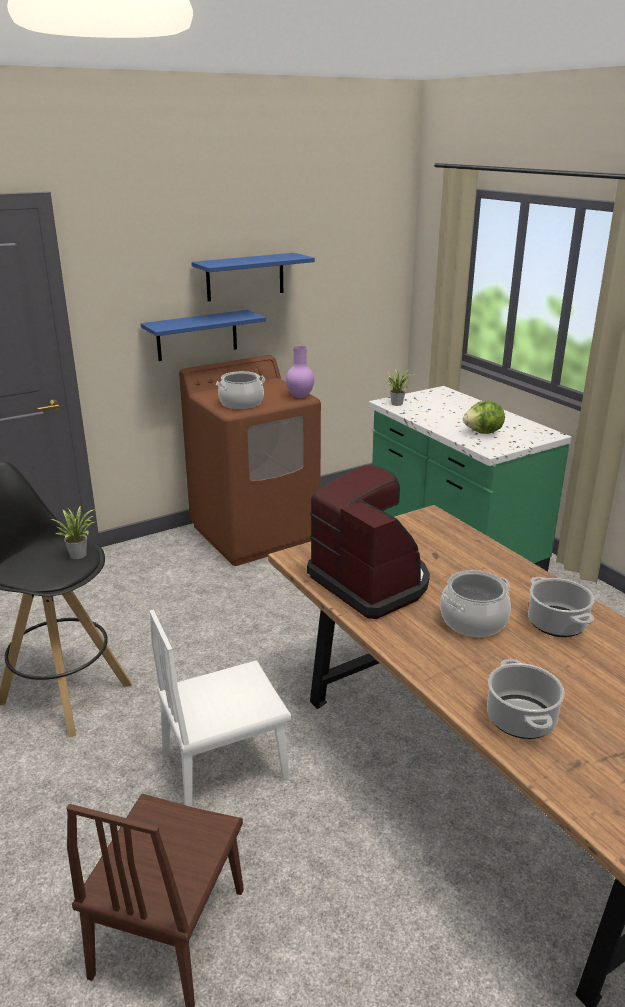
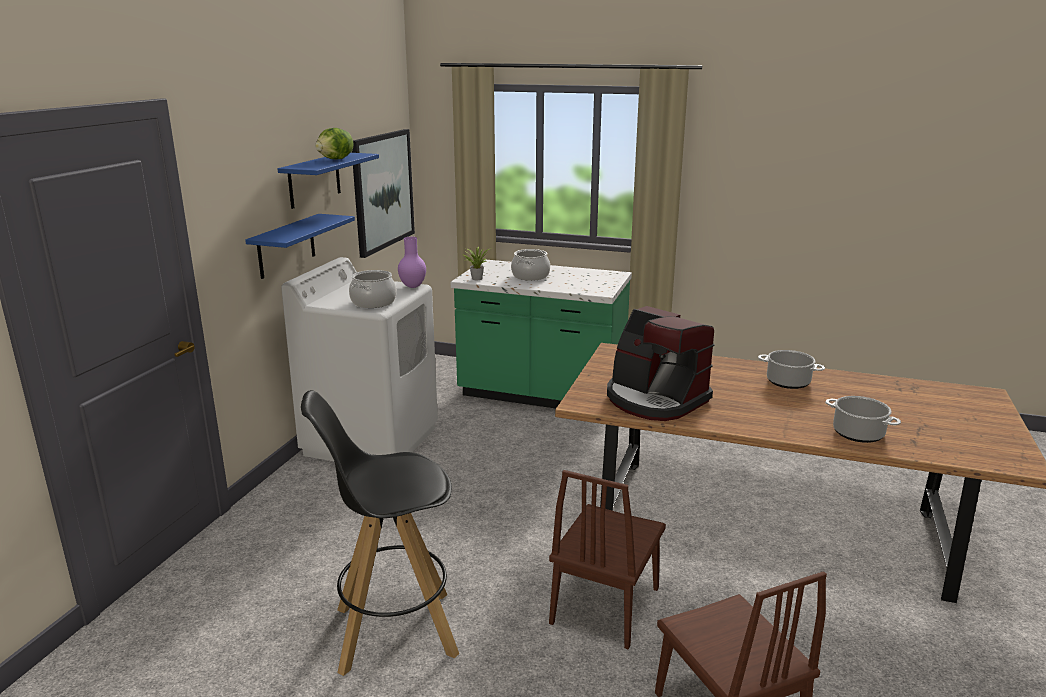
camera: 40 degrees left, 5 degrees down
(79, 554) = (414, 463): potted plant -> none
(225, 765) = (605, 605): white chair -> brown chair
(255, 533) = (371, 440): brown washing machine -> white washing machine
(355, 296) = (383, 191): none -> picture
(371, 582) = (655, 400): coffee machine -> coffee machine turned 150 degrees counterclockwise
(473, 620) = (748, 397): cooking pot -> cooking pot (530, 276)
(483, 433) = (576, 283): lettuce -> lettuce (336, 159)

